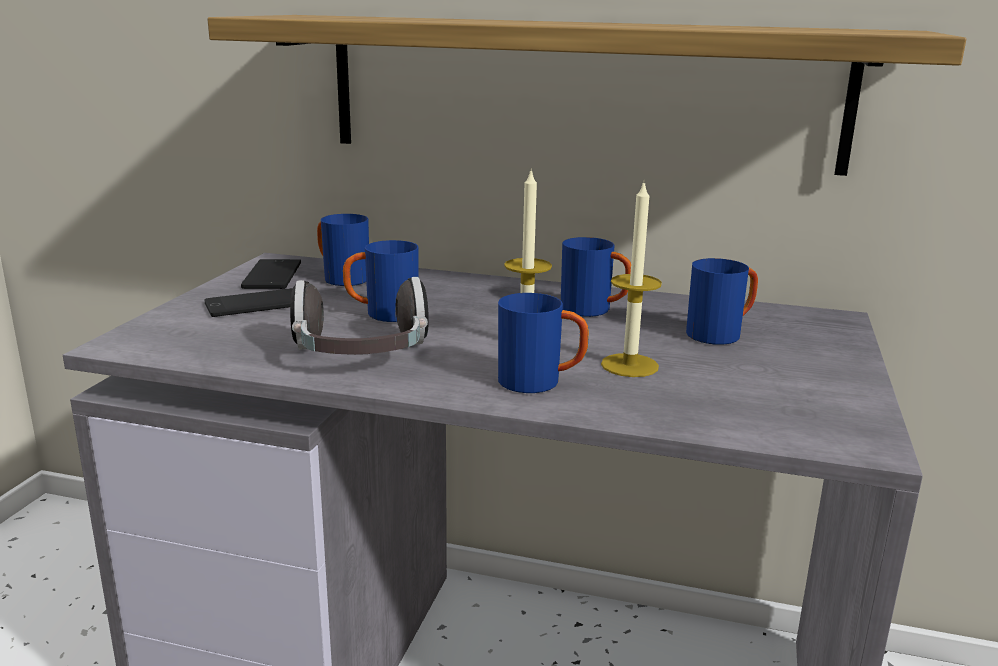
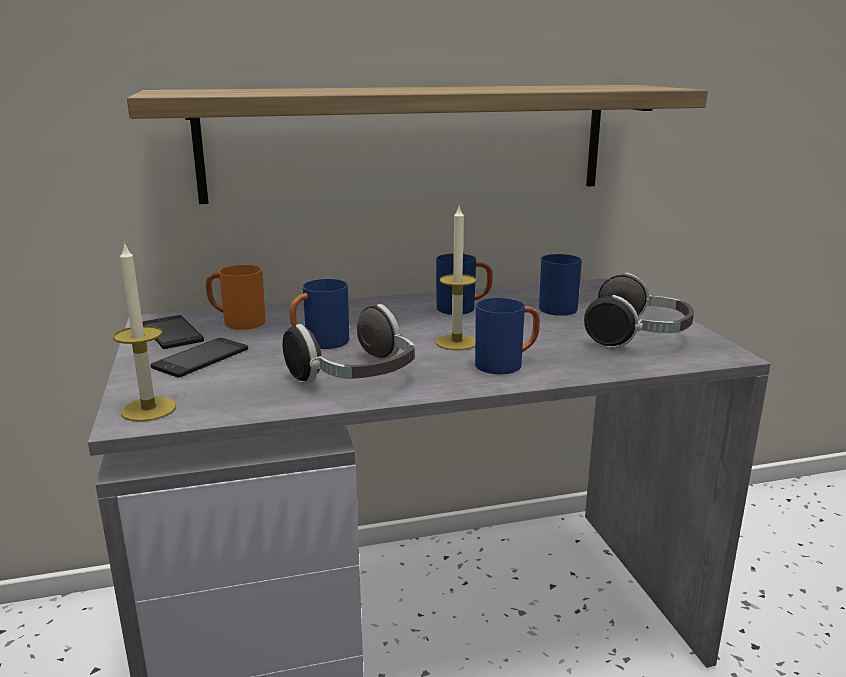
camera: 30 degrees left, 0 degrees up
(340, 278) = (237, 323): blue mug -> orange mug
(629, 365) = (540, 340): candle -> candle (148, 409)
(769, 392) = (638, 337): none -> headphones

